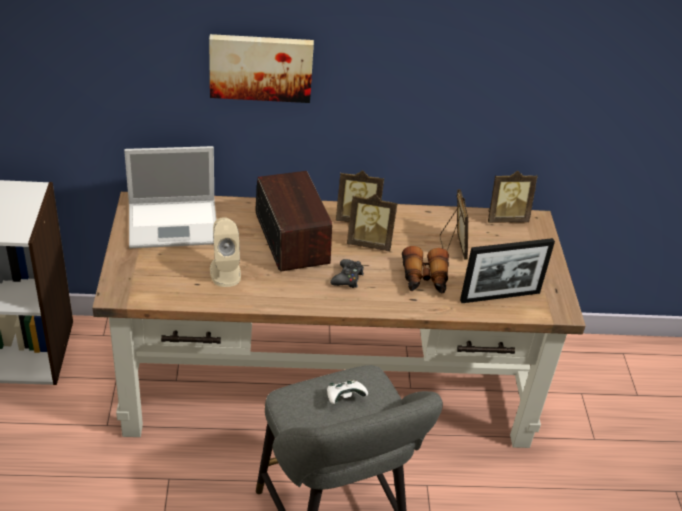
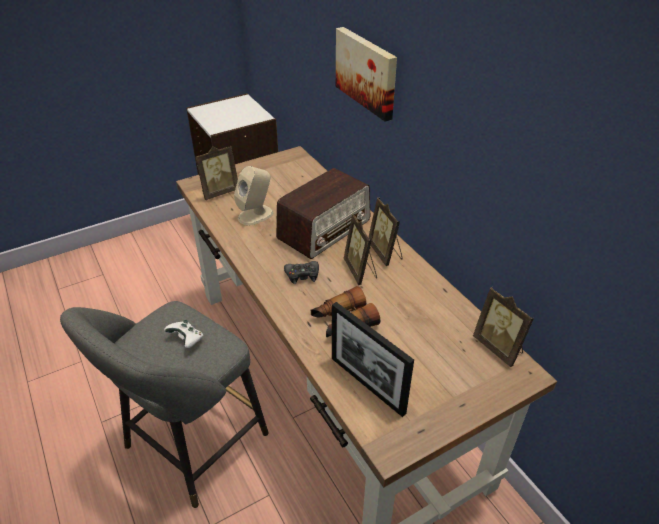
camera: 65 degrees right, 0 degrees up
(175, 224) = (287, 176): laptop -> none
(452, 247) = (409, 324): picture frame -> picture frame (219, 192)

